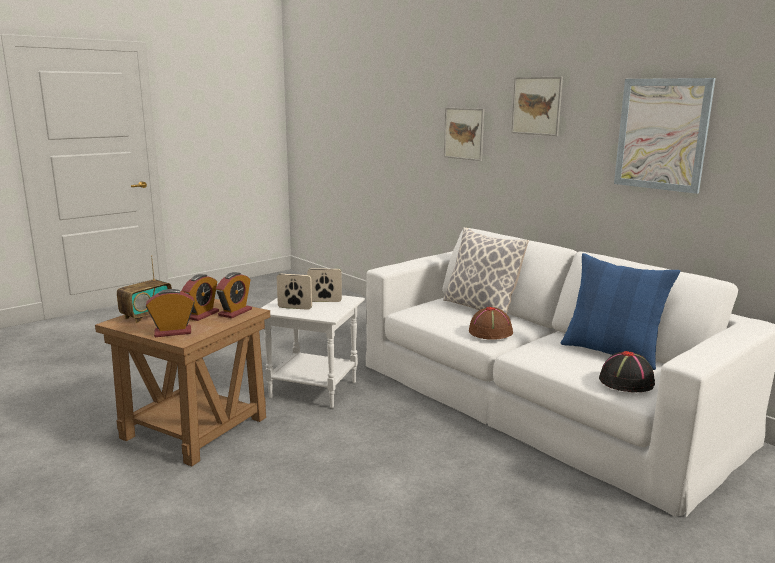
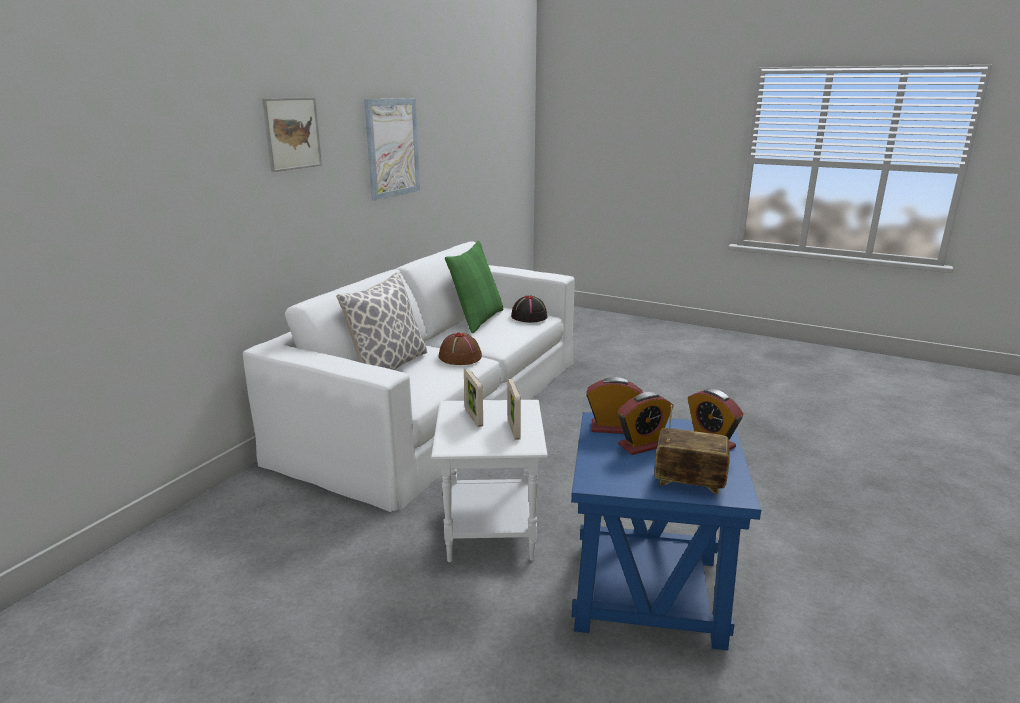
camera: 110 degrees left, 5 degrees up
(195, 427) = (646, 592): brown side table -> blue side table
(202, 315) = (642, 445): alarm clock -> alarm clock turned 150 degrees clockwise
(464, 133) = (201, 187): picture -> none
(611, 352) = (477, 320): blue pillow -> green pillow

